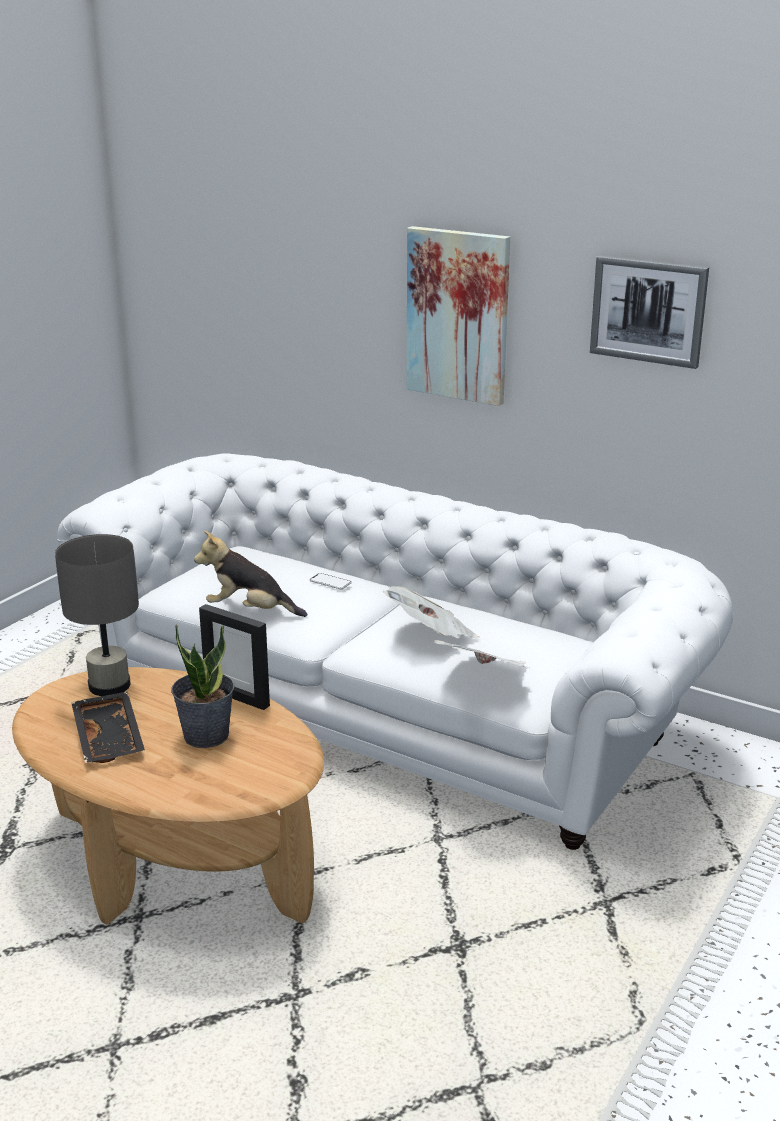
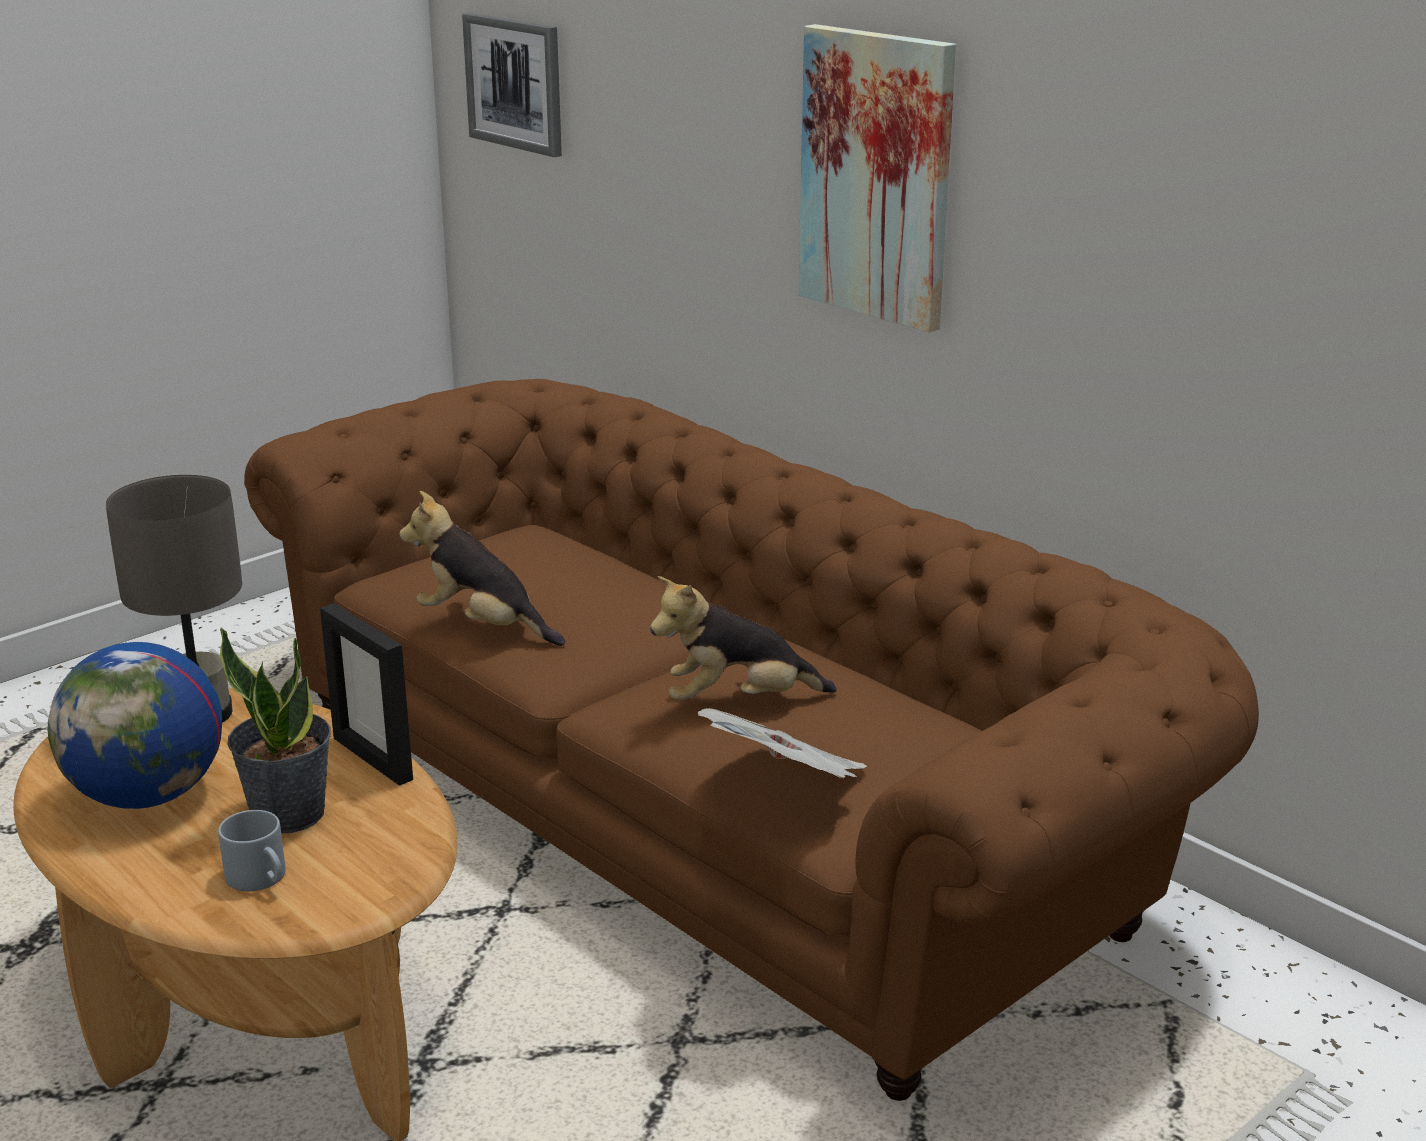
camera: 15 degrees right, 0 degrees up
(110, 738) = (148, 796): black tray -> globe
(215, 774) = (262, 878): none -> grey mug
(330, 582) = (630, 596): phone -> none
(389, 705) = (712, 807): white sofa -> brown sofa
(431, 636) = (738, 702): newspaper -> plush toy
(648, 311) = (1165, 180): picture -> picture (515, 83)

